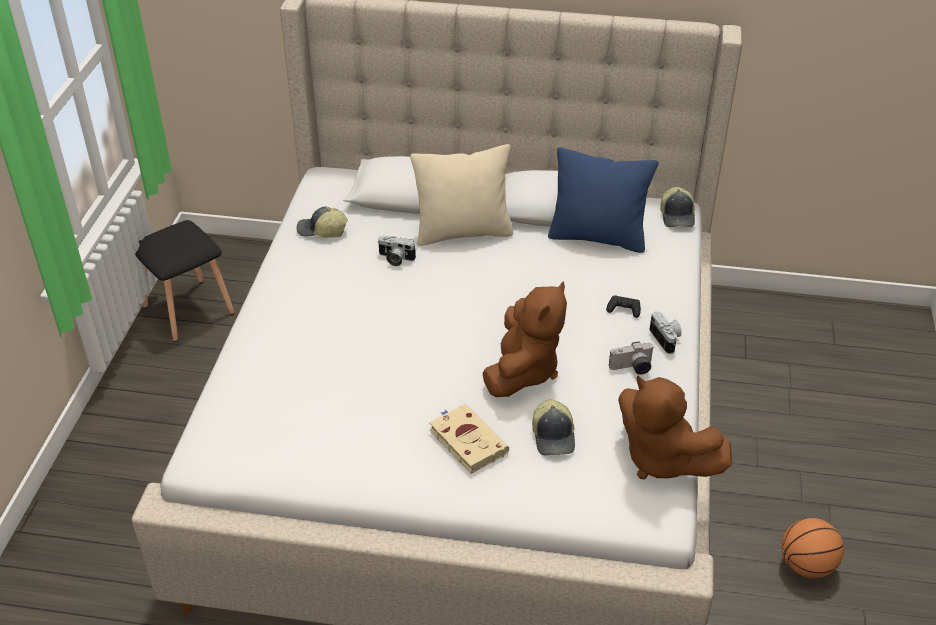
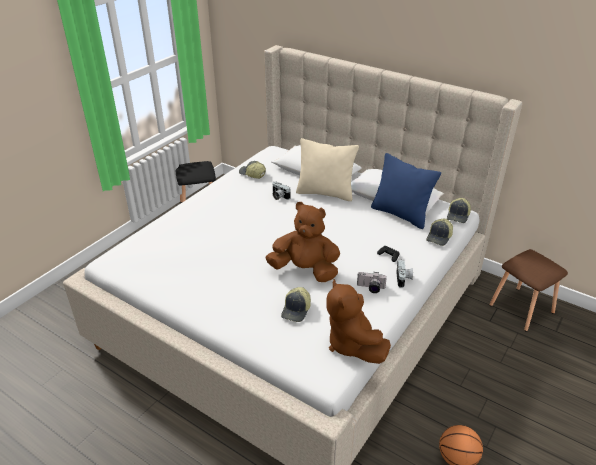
camera: 25 degrees right, 5 degrees down
(466, 440) = (246, 296): beige book -> none
(523, 371) = (305, 270): brown plush toy -> brown plush toy turned 120 degrees counterclockwise
(673, 258) = (439, 237): none -> cap
(778, 326) = (522, 309): none -> brown stool

